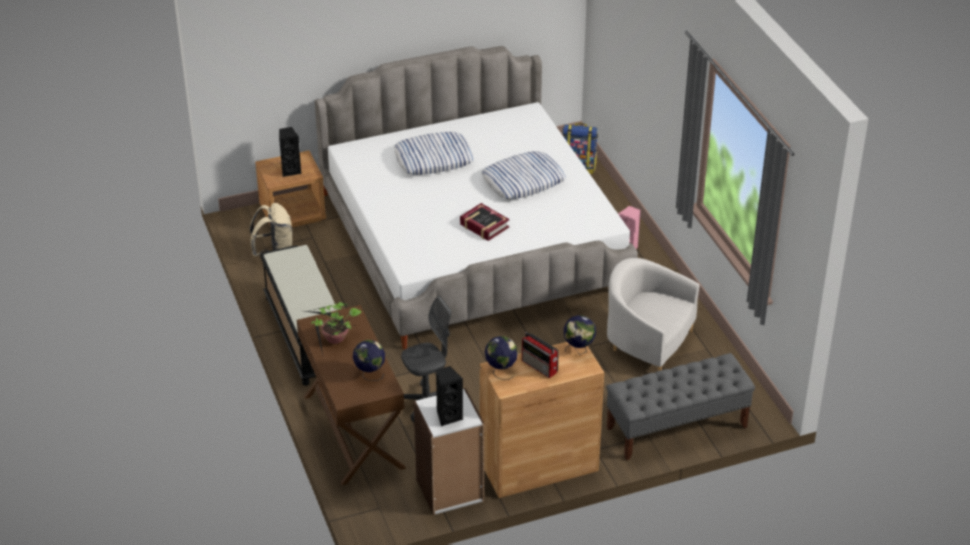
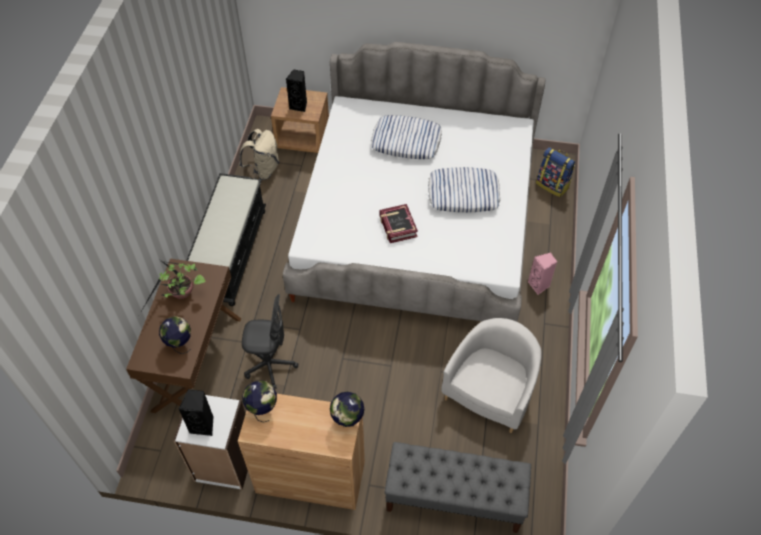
camera: 30 degrees right, 15 degrees up
(540, 367) = (300, 422): radio -> none
(647, 342) = (490, 392): white armchair -> white armchair turned 60 degrees clockwise

